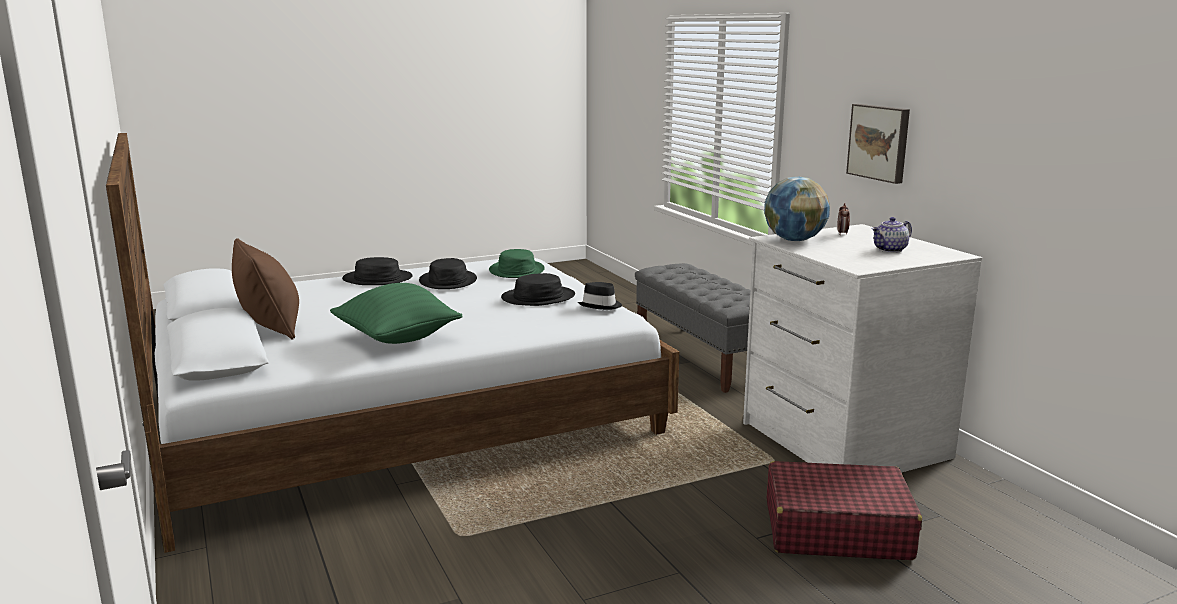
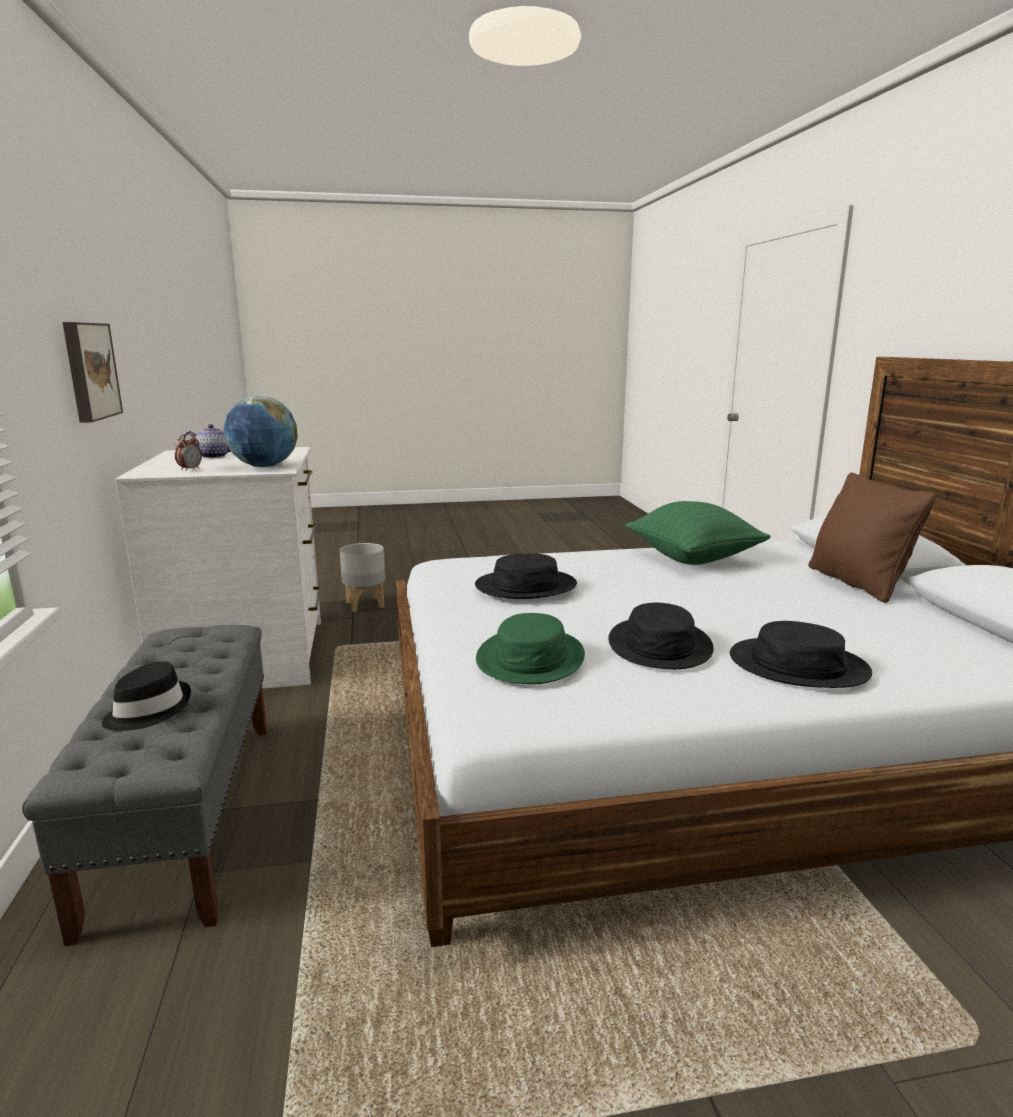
camera: 165 degrees left, 0 degrees up
(601, 306) = (456, 570): black hat -> black hat (148, 710)
(836, 529) = (365, 604): red suitcase -> grey planter

